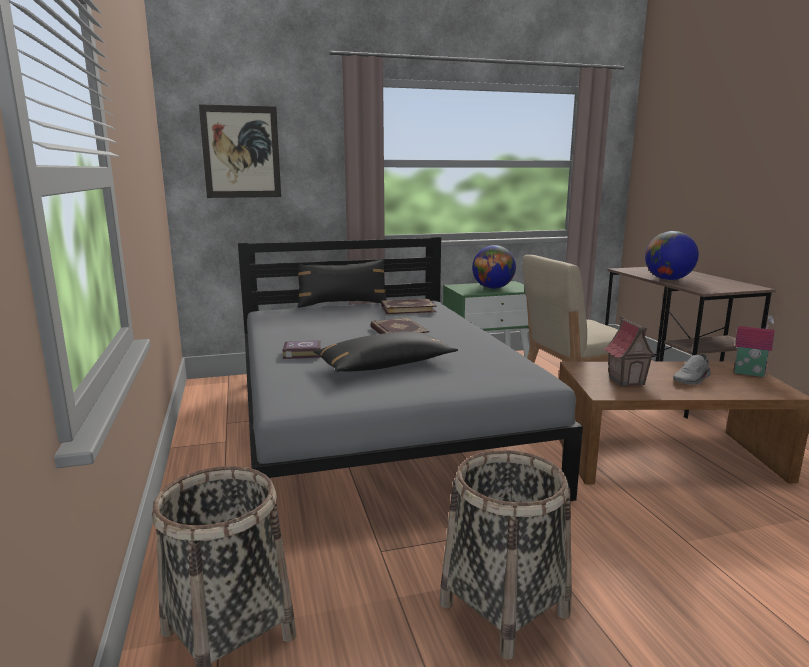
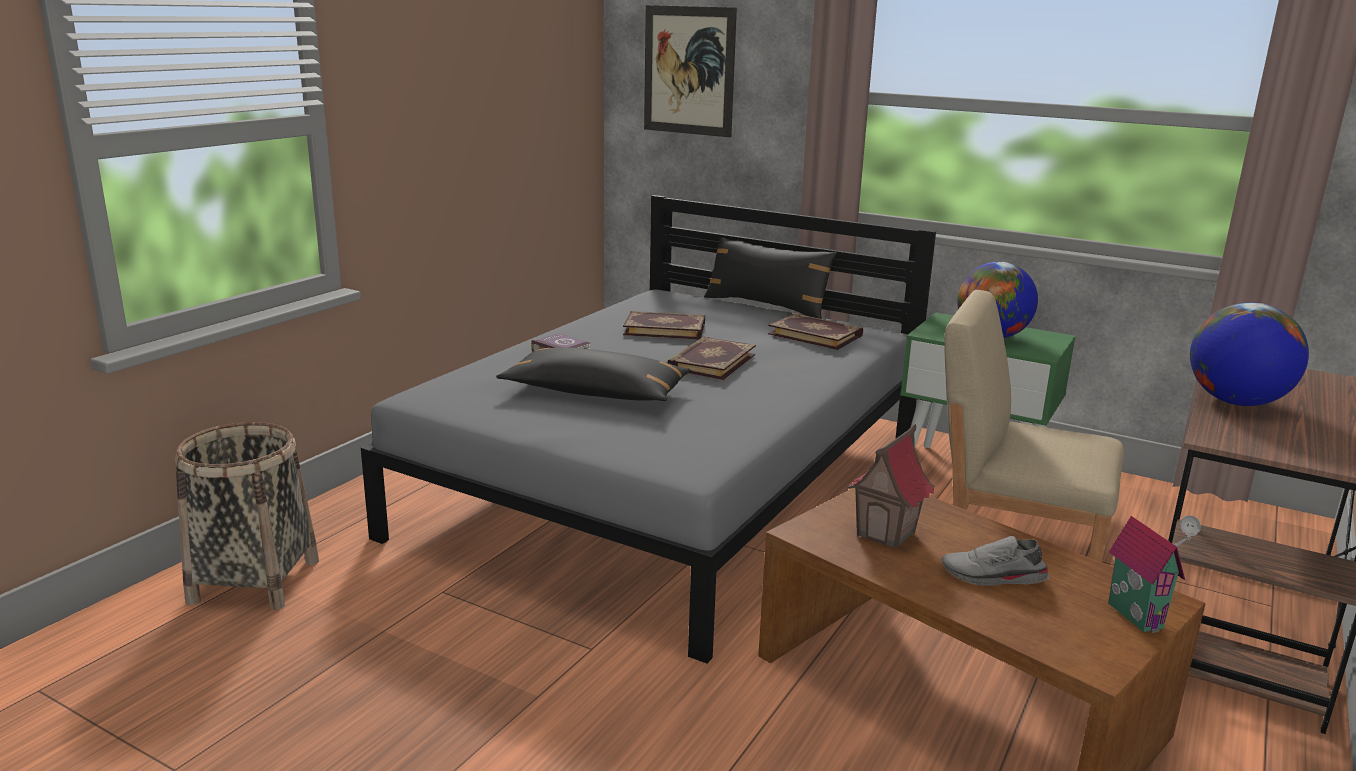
camera: 45 degrees right, 5 degrees up
(323, 326) = (665, 328): none -> book
(503, 608) = (430, 692): basket -> none

